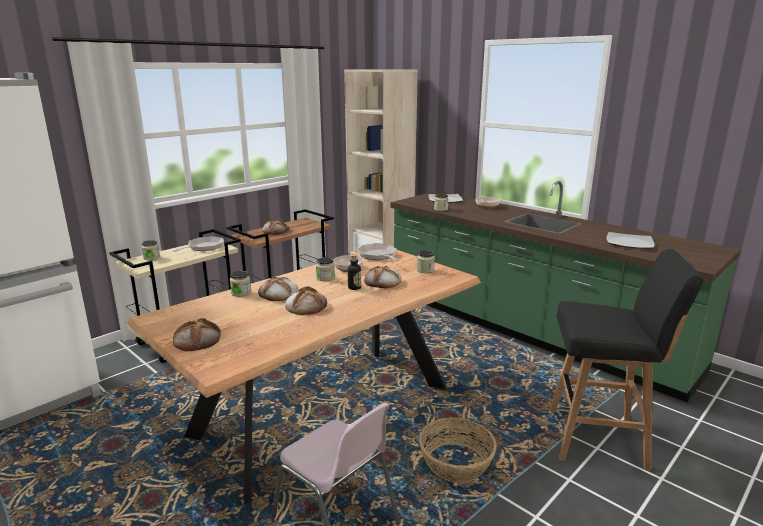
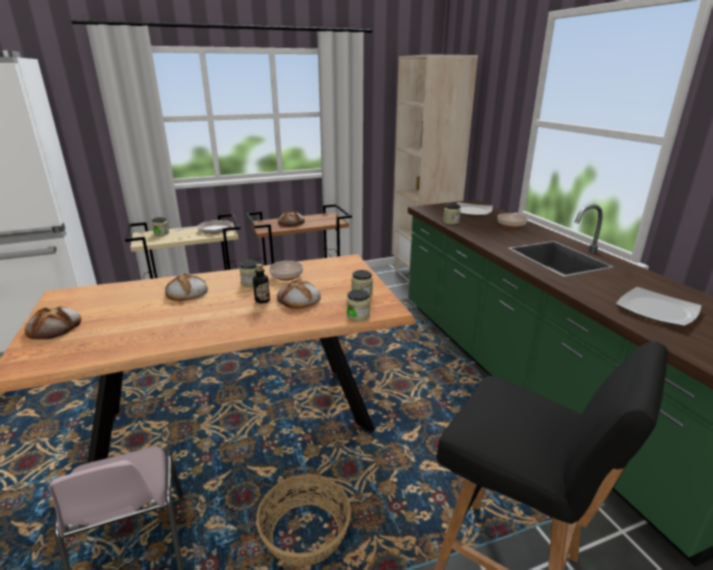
camera: 25 degrees right, 5 degrees up
(241, 293) = (159, 284): jar -> jar (358, 316)
(306, 306) = (190, 312): bread -> none
(378, 256) = (335, 267): frying pan -> none

